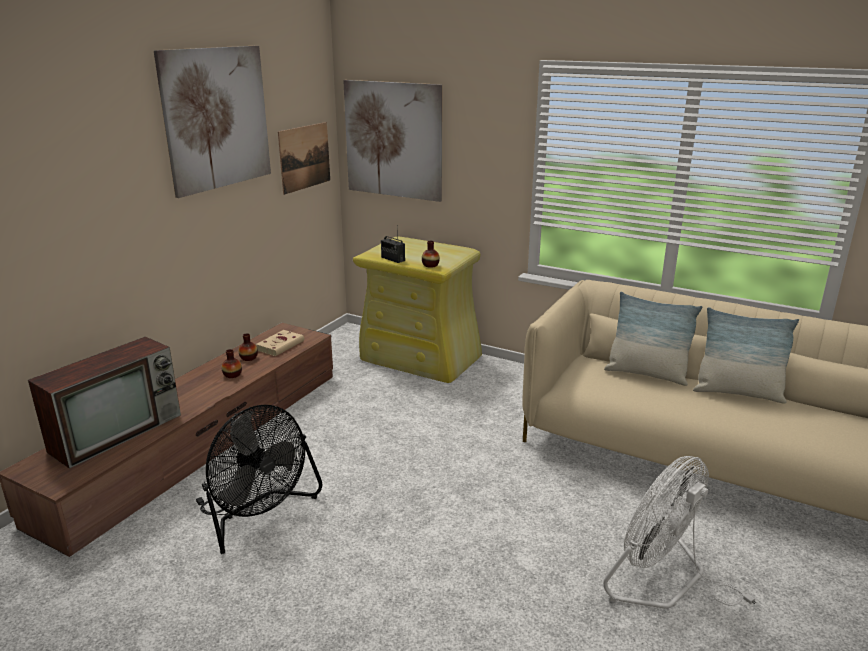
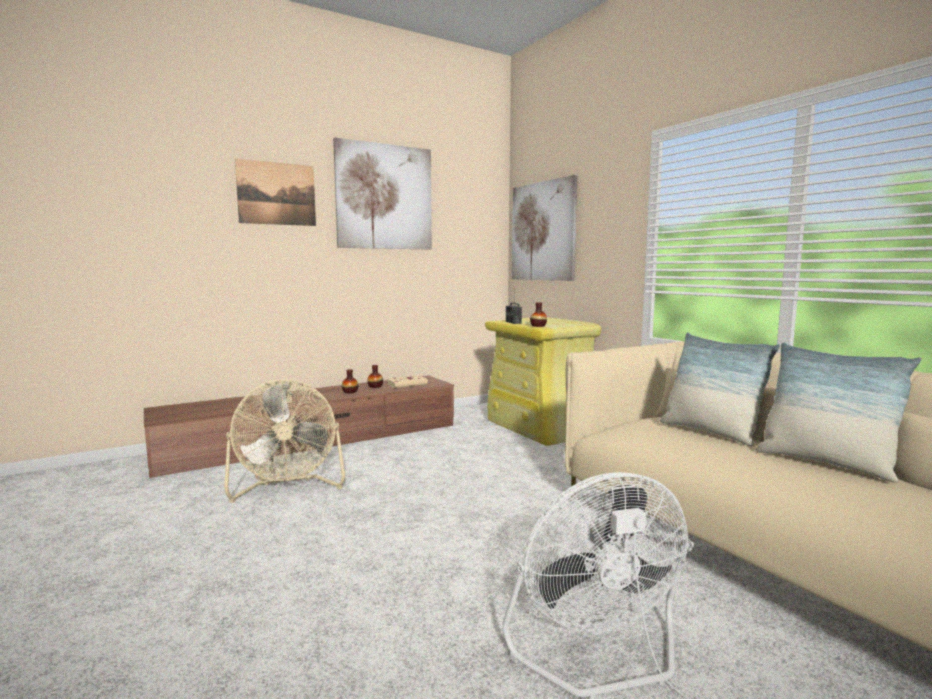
camera: 30 degrees right, 15 degrees down
(118, 432) = (235, 403): television -> none
(254, 515) = (283, 487): black fan -> beige fan
(305, 157) = (470, 245): picture -> picture (277, 193)

